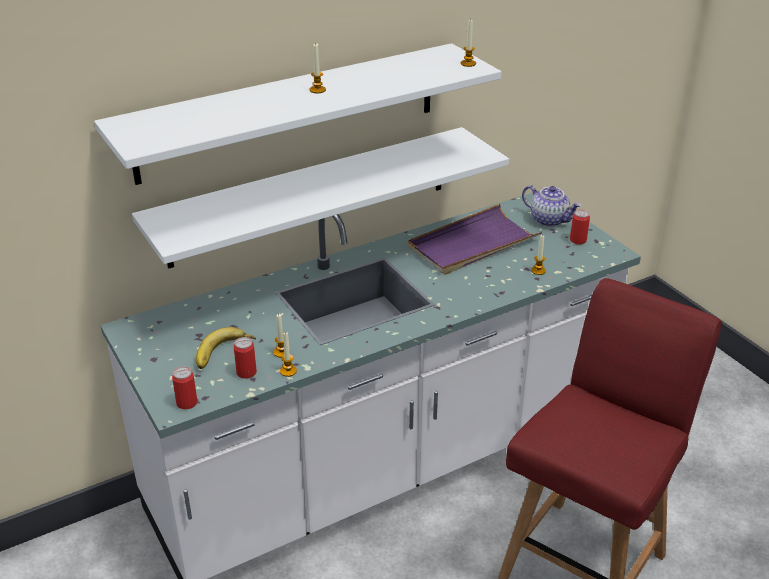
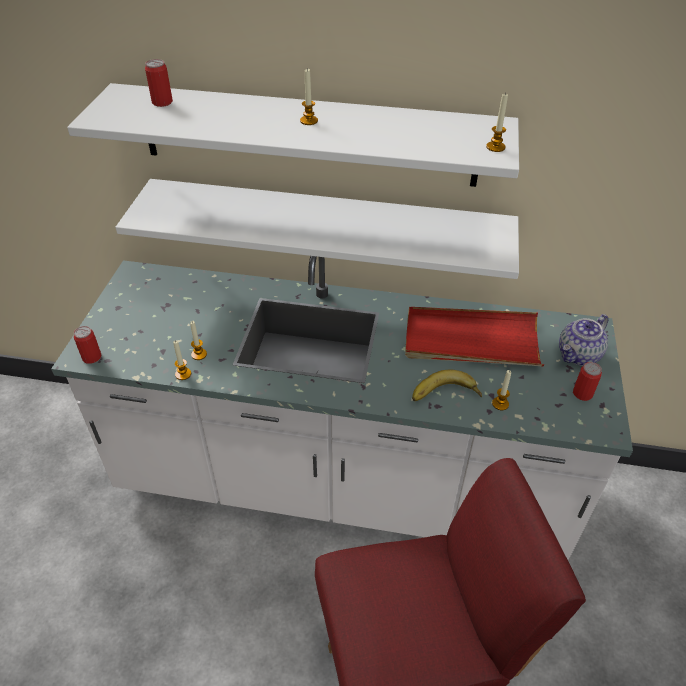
camera: 40 degrees right, 10 degrees up
(224, 353) = (163, 331): banana -> banana (445, 395)
(246, 372) = (156, 357): can -> can (162, 102)
(472, 244) = (471, 341): purple tray -> red tray
(549, 220) = (579, 355): teapot -> teapot turned 60 degrees clockwise

